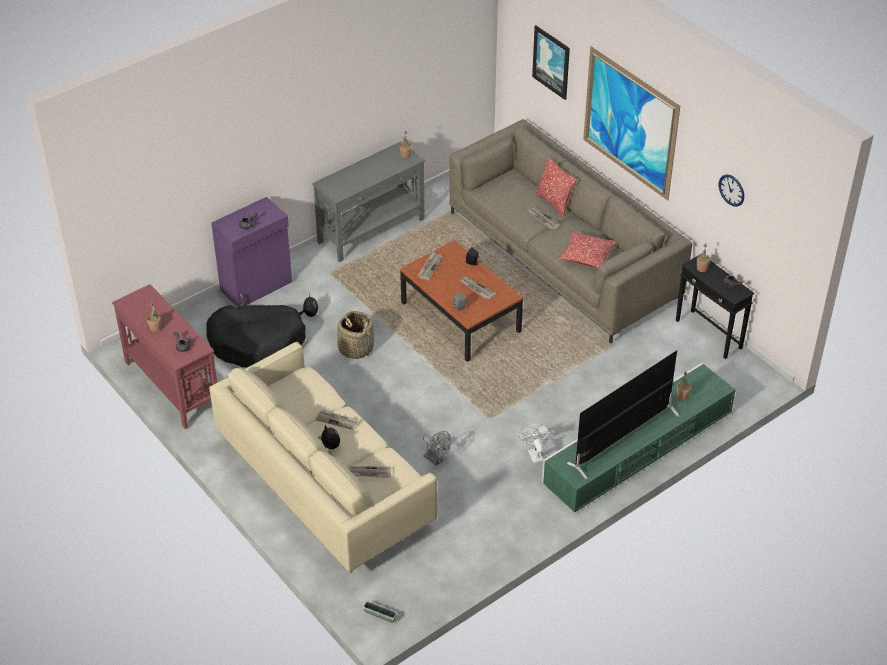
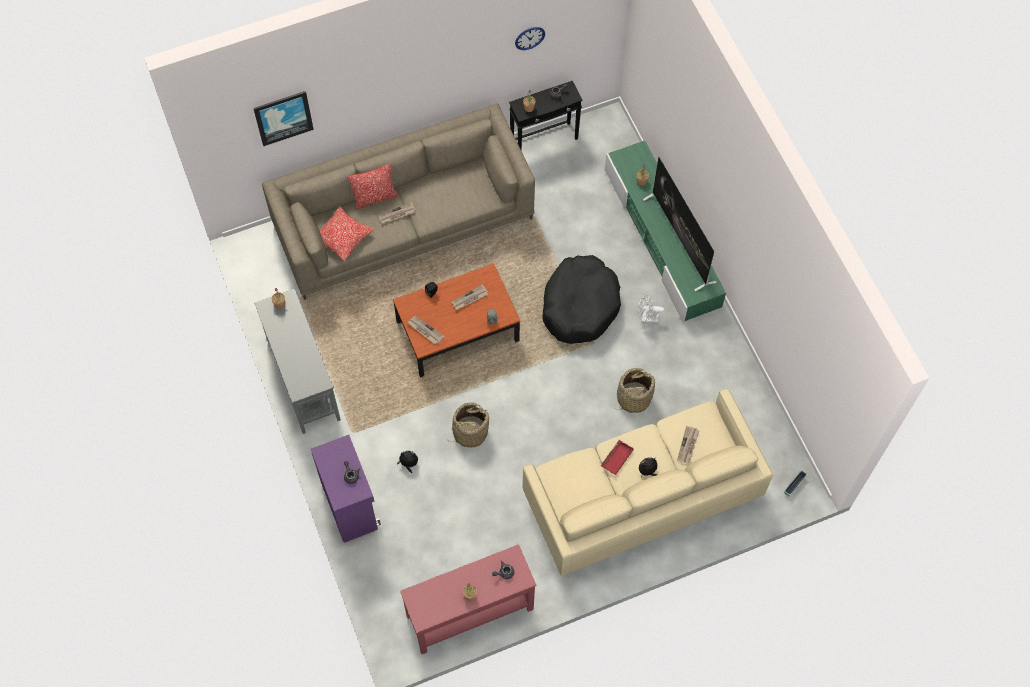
camera: 75 degrees left, 20 degrees up
(257, 342) = (433, 521): black dog bed -> black dog bed (580, 305)
(337, 420) = (616, 458): newspaper -> red tray
(436, 460) = (633, 398): grey fan -> basket
(587, 256) = (462, 194): pillow -> pillow (343, 237)
(629, 123) = (398, 84): picture -> none

